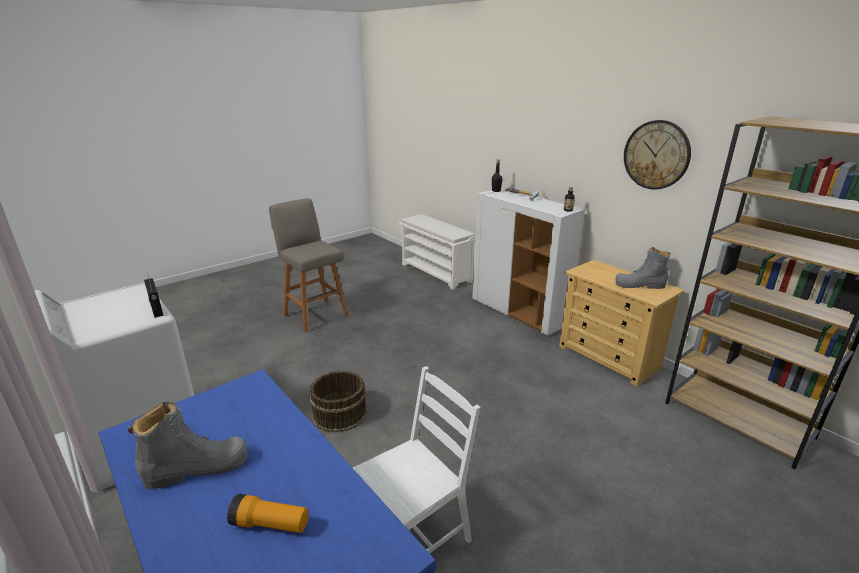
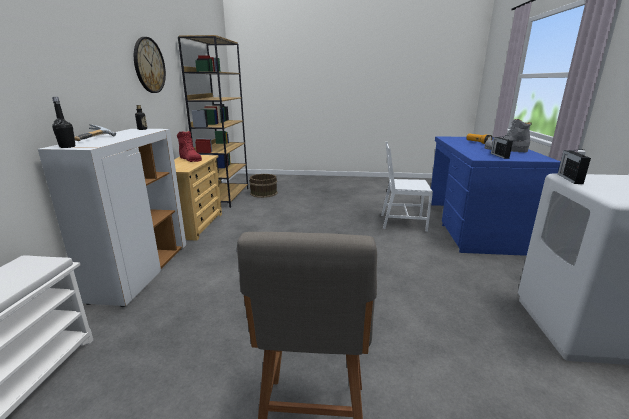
camera: 135 degrees left, 5 degrees down
(216, 413) = (499, 155): none -> radio
(339, 413) = (396, 273): brown bucket -> brown bucket (263, 193)
(640, 285) = (190, 159): grey boot -> red boot

